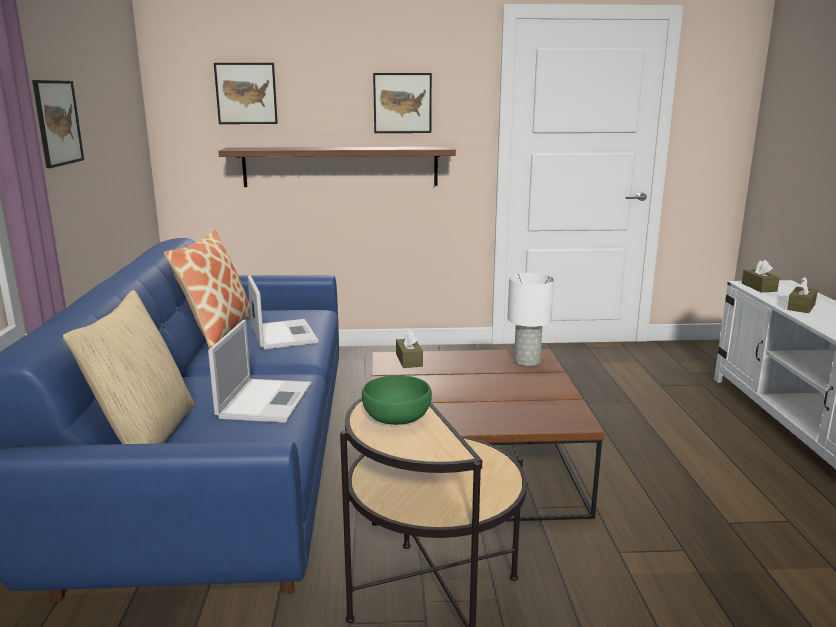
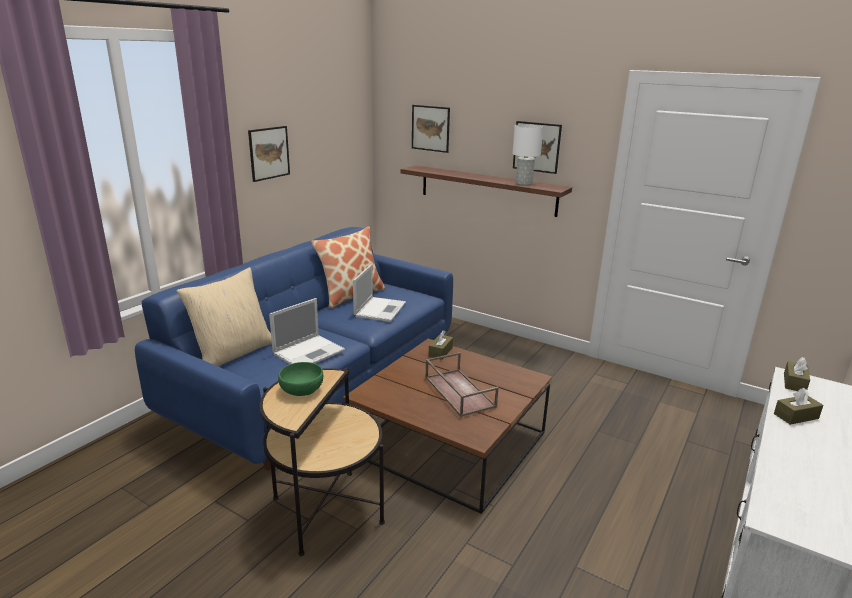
camera: 35 degrees right, 5 degrees up
(488, 389) = (458, 391): none -> brown tray
(527, 362) = (517, 381): white table lamp -> white table lamp (523, 183)

